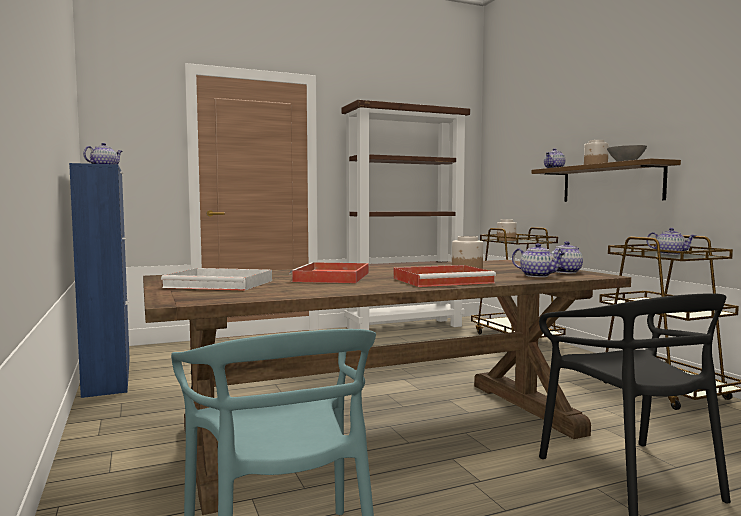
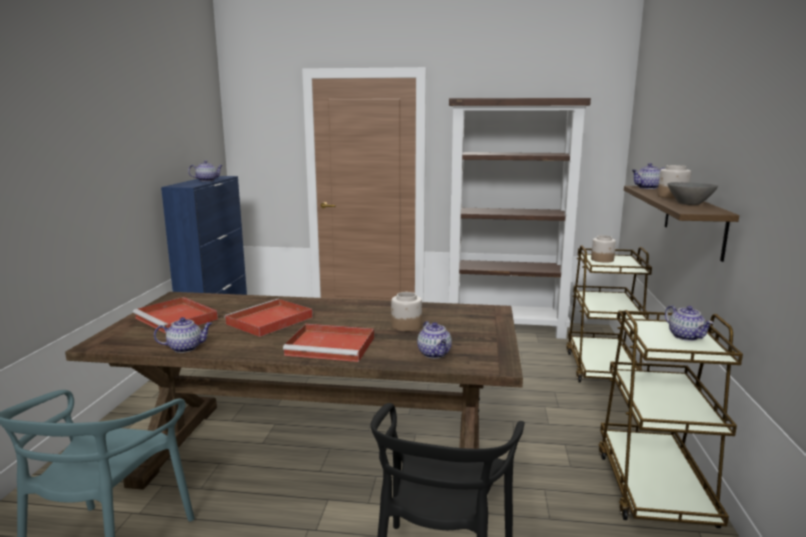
camera: 30 degrees right, 10 degrees up
(221, 284) = (177, 319): white tray -> red tray
(565, 272) = (484, 350): teapot -> teapot (186, 348)

